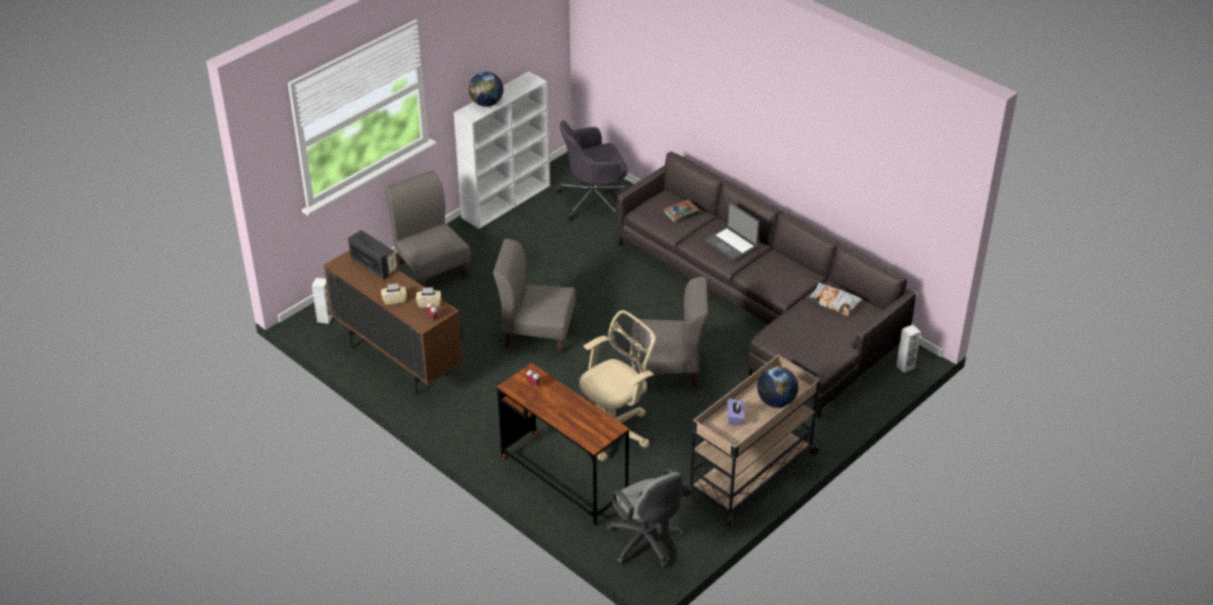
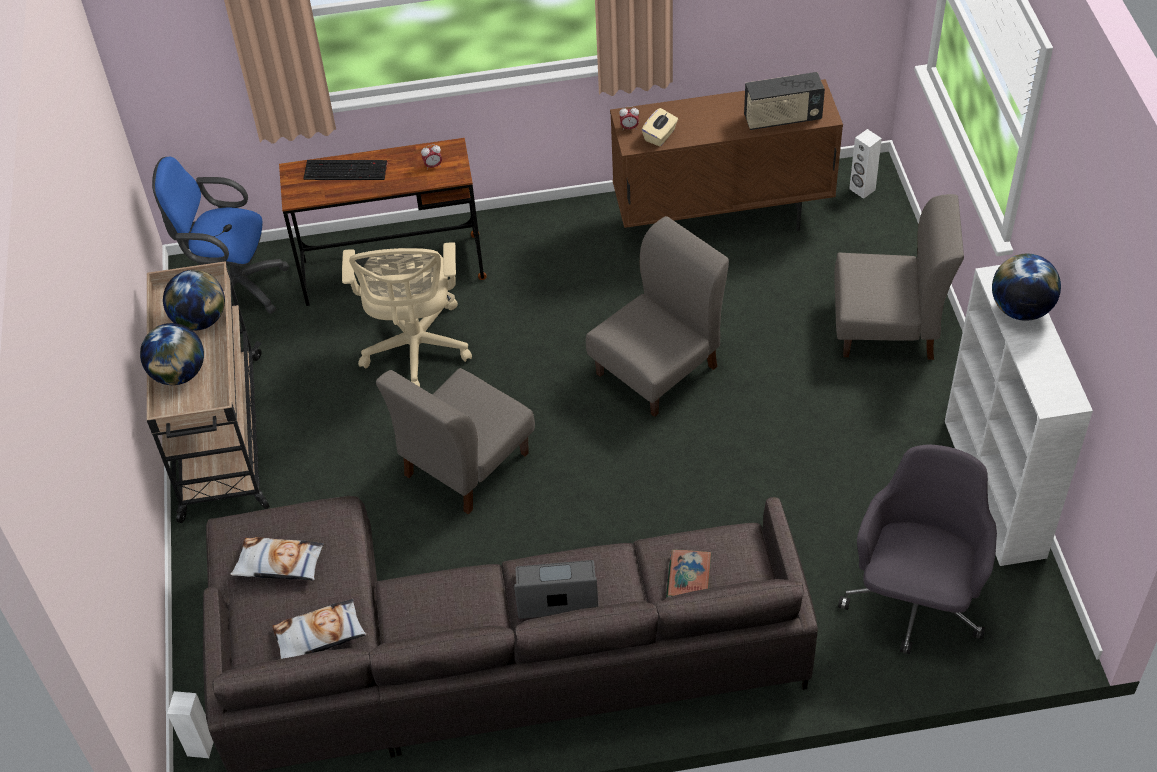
camera: 130 degrees right, 10 degrees up
(394, 300) = (696, 110): beige tissue box -> none
(571, 420) = (346, 169): none -> keyboard
(646, 544) = (234, 287): grey office chair -> blue office chair
(735, 417) = (200, 320): purple tissue box -> globe
(817, 336) = (279, 564): none -> pillow

